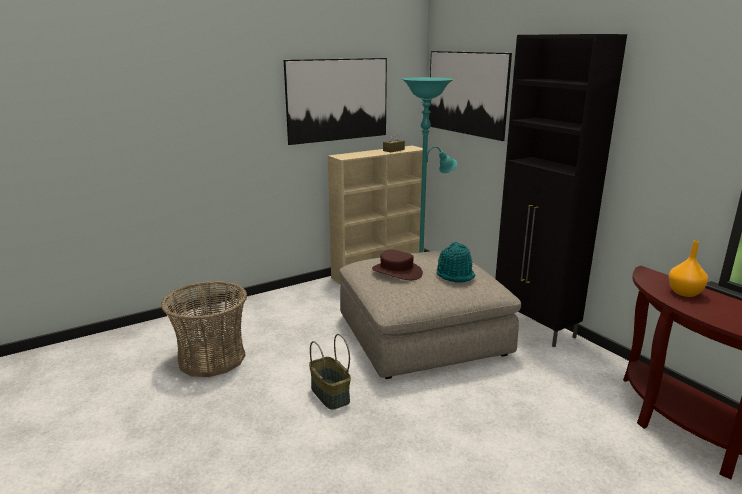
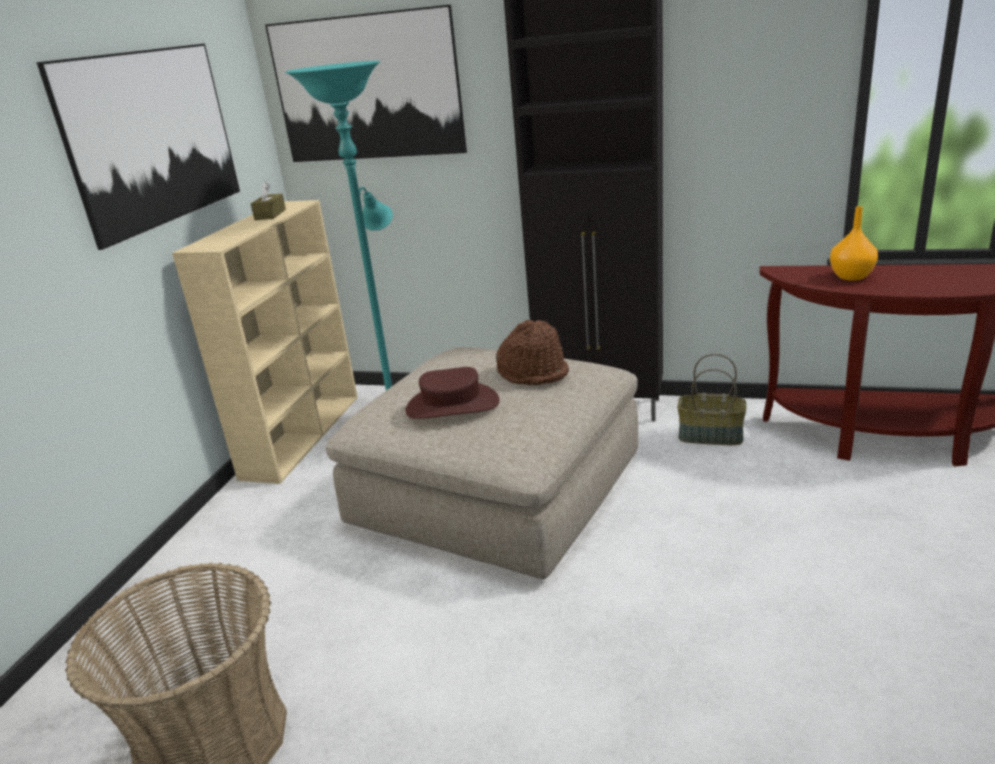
camera: 40 degrees left, 5 degrees up
(329, 394) = (503, 654): basket -> basket (710, 436)
(455, 275) = (533, 373): turquoise hat -> brown hat

